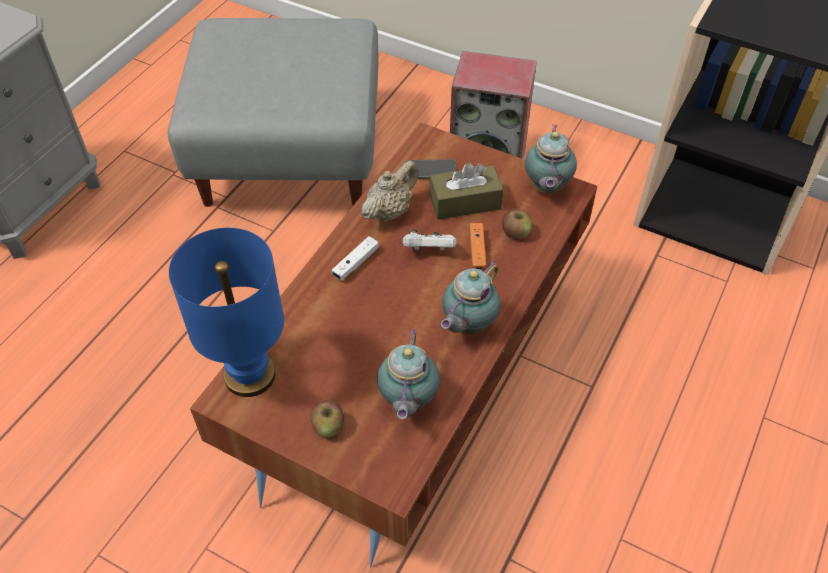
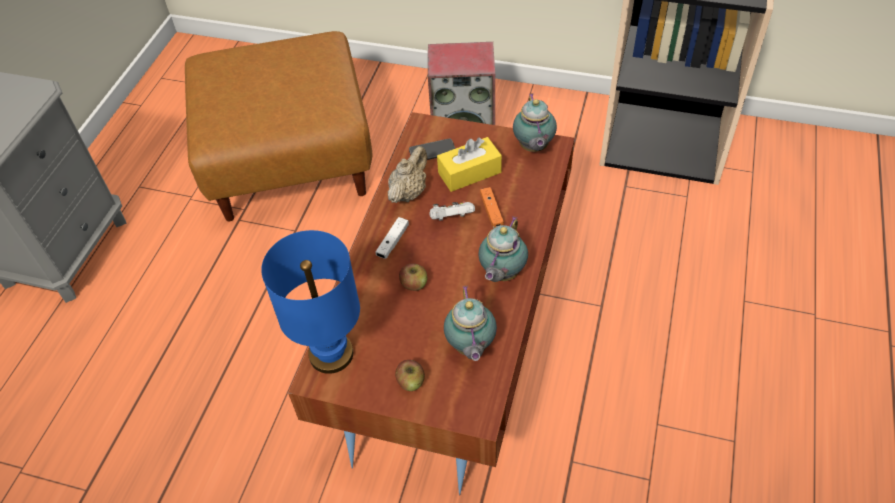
camera: 10 degrees left, 0 degrees up
(291, 153) = (291, 160): grey ottoman -> brown ottoman
(465, 202) = (469, 172): brown tissue box -> yellow tissue box
(516, 232) = (519, 189): apple -> apple (414, 284)

